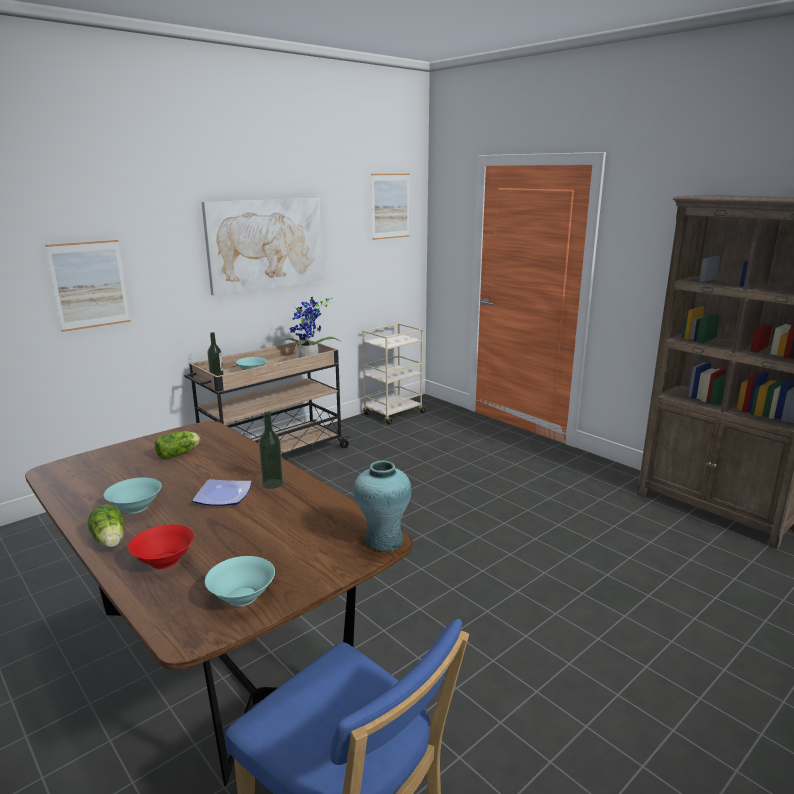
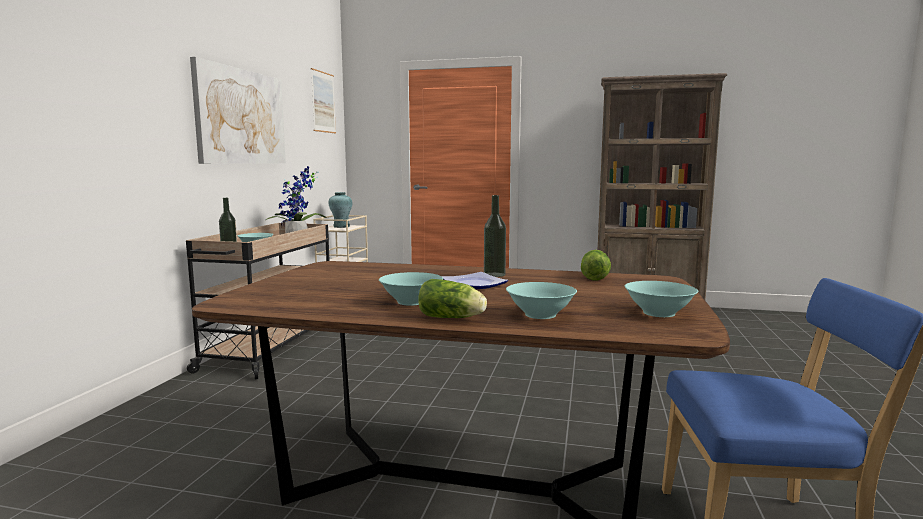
camera: 35 degrees left, 10 degrees down
(90, 285) = (82, 129): picture -> none
(165, 560) = (540, 314): red bowl -> turquoise bowl
(179, 454) = (352, 276): lettuce -> lettuce (595, 276)
(383, 541) = (659, 279): turquoise vase -> turquoise vase (341, 226)

